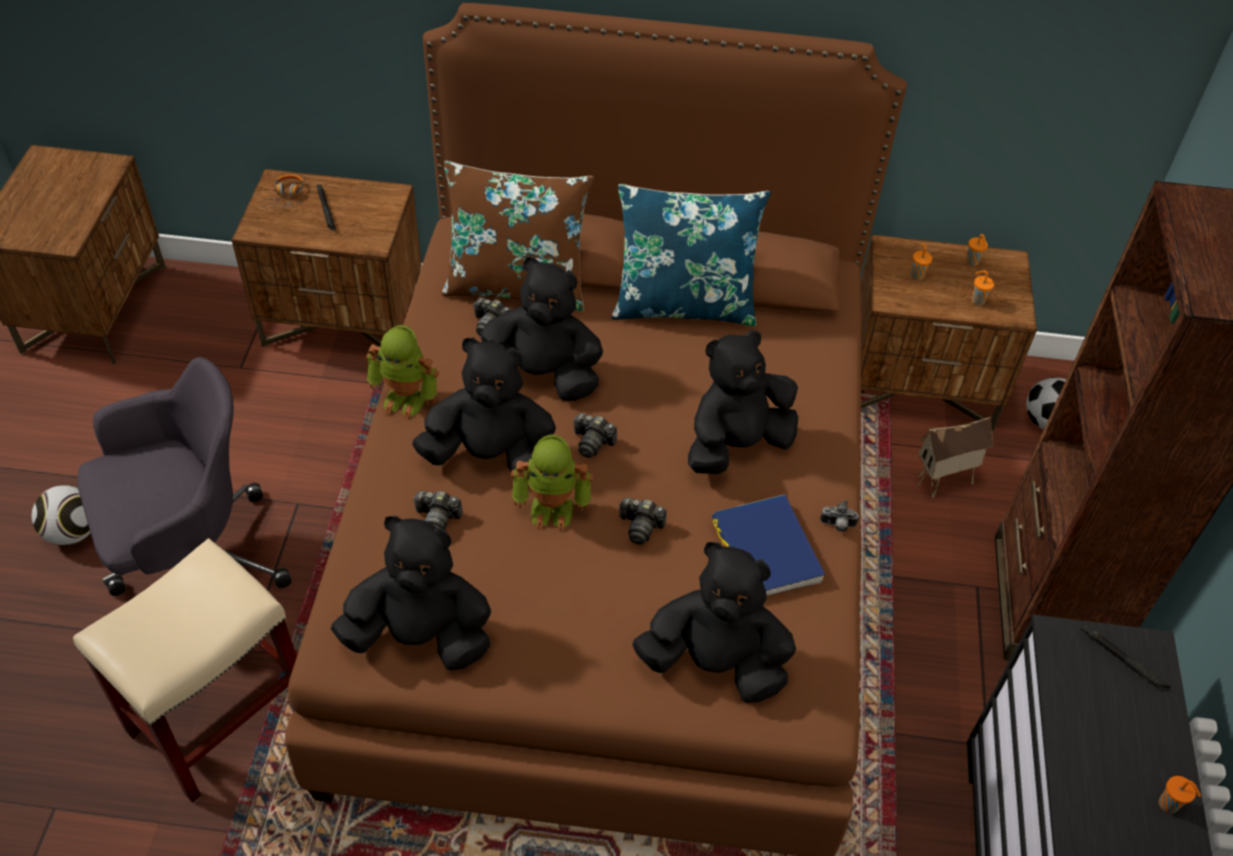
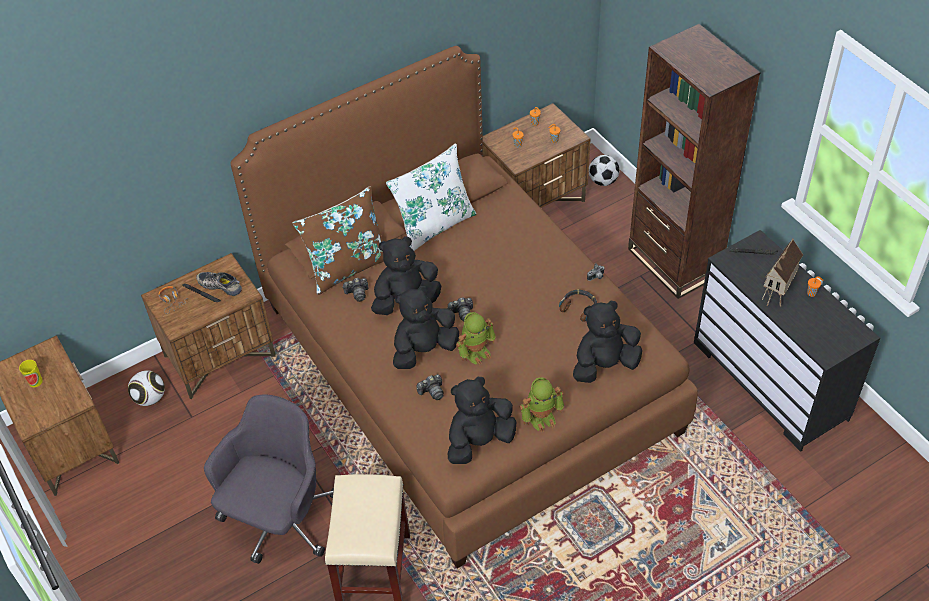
camera: 35 degrees left, 0 degrees up
(54, 191) = (35, 382): none -> cup
(73, 532) = (200, 553): football -> football (150, 398)
(358, 213) = (221, 285): none -> shoe
(406, 398) = (357, 352): toy robot -> toy robot (541, 417)
(640, 527) = (520, 334): camera -> none
(684, 305) = (434, 225): blue pillow -> white pillow
(736, 444) = (522, 272): black plush toy -> none
(766, 550) = (579, 307): blue book -> headphones
(942, 485) = (586, 240): toy house -> toy house (777, 295)

